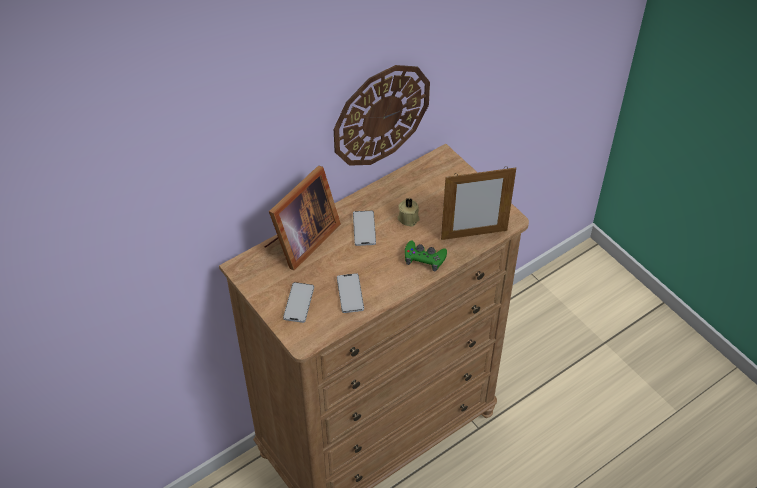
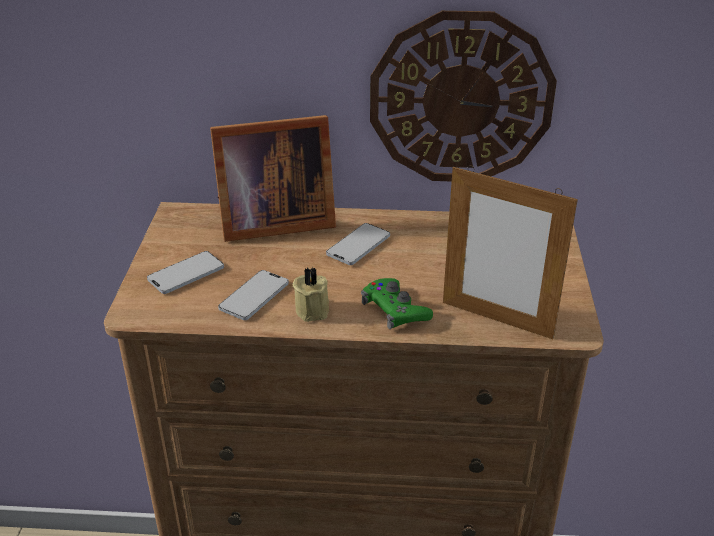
camera: 40 degrees right, 15 degrees down
(408, 218) = (428, 261): beige candle -> beige candle (313, 309)

